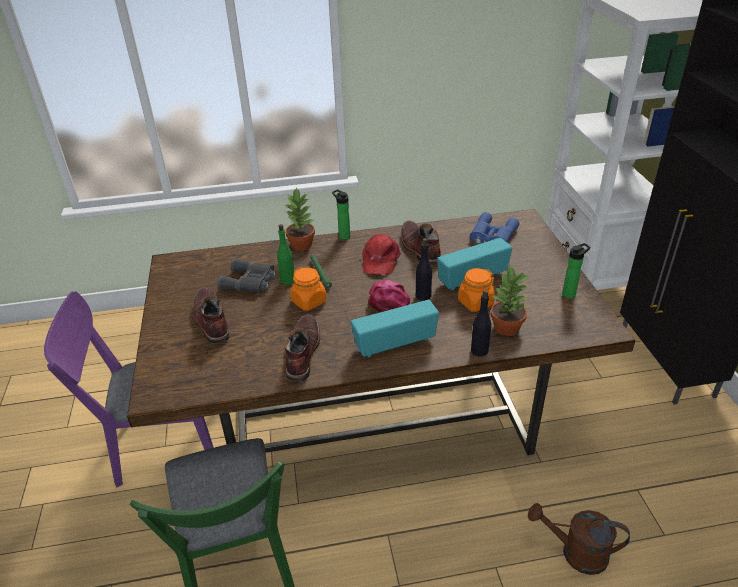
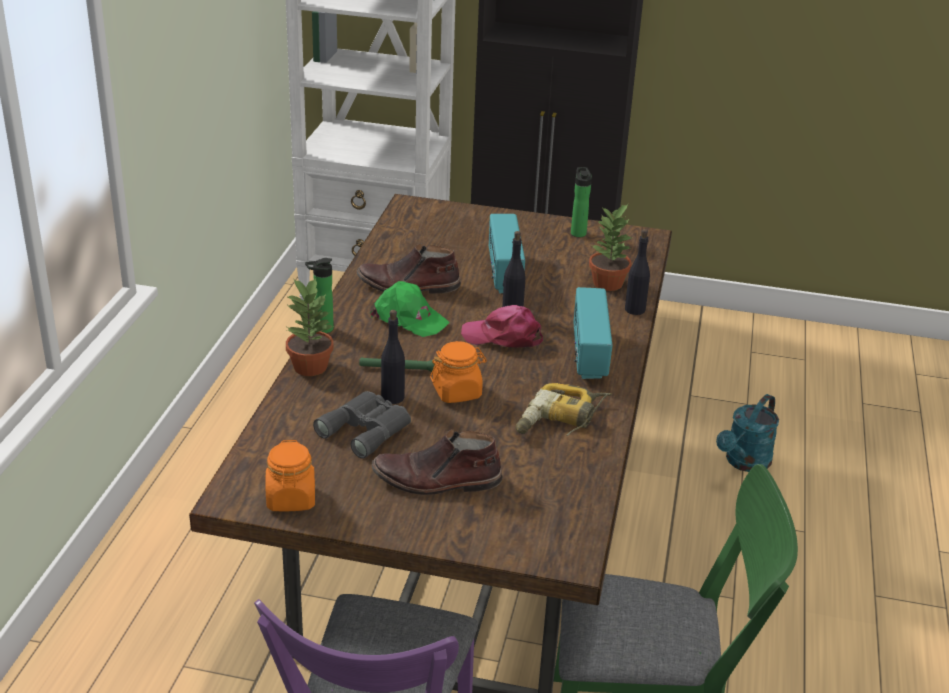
camera: 70 degrees left, 5 degrees down
(288, 280) = (392, 397): green bottle -> black bottle
(302, 352) = (561, 421): brown boot -> power drill
(380, 260) = (409, 319): red cap -> green cap
(475, 302) = (551, 286): orange jar -> orange jar (291, 499)
(492, 236) = (428, 235): blue binoculars -> none
(575, 553) = (744, 463): brown watering can -> turquoise watering can

